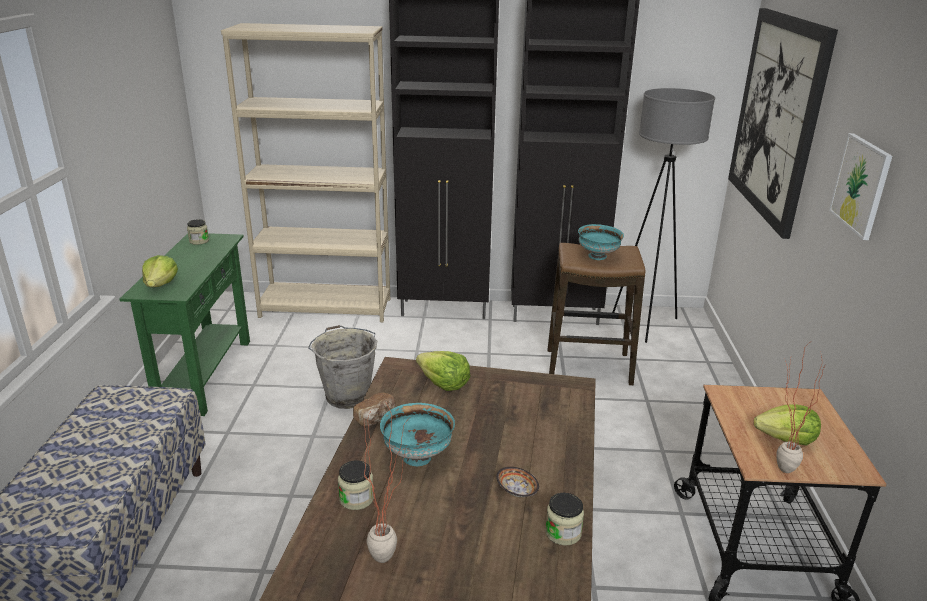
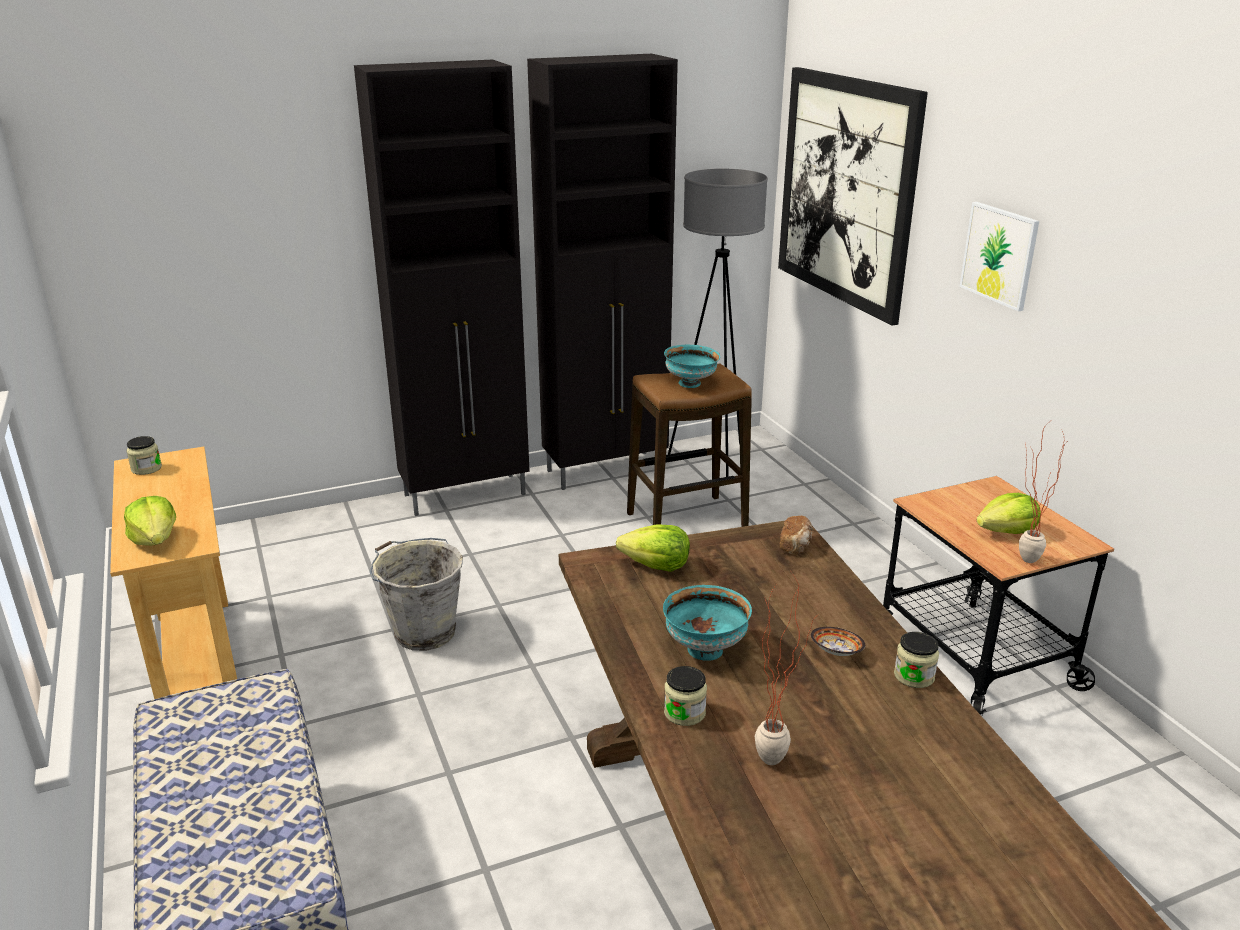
camera: 25 degrees left, 0 degrees up
(206, 375) = (198, 661): green console table -> beige console table
(326, 308) = (302, 529): beige bookcase -> none
(376, 418) = (619, 623): bread -> bread (796, 545)

